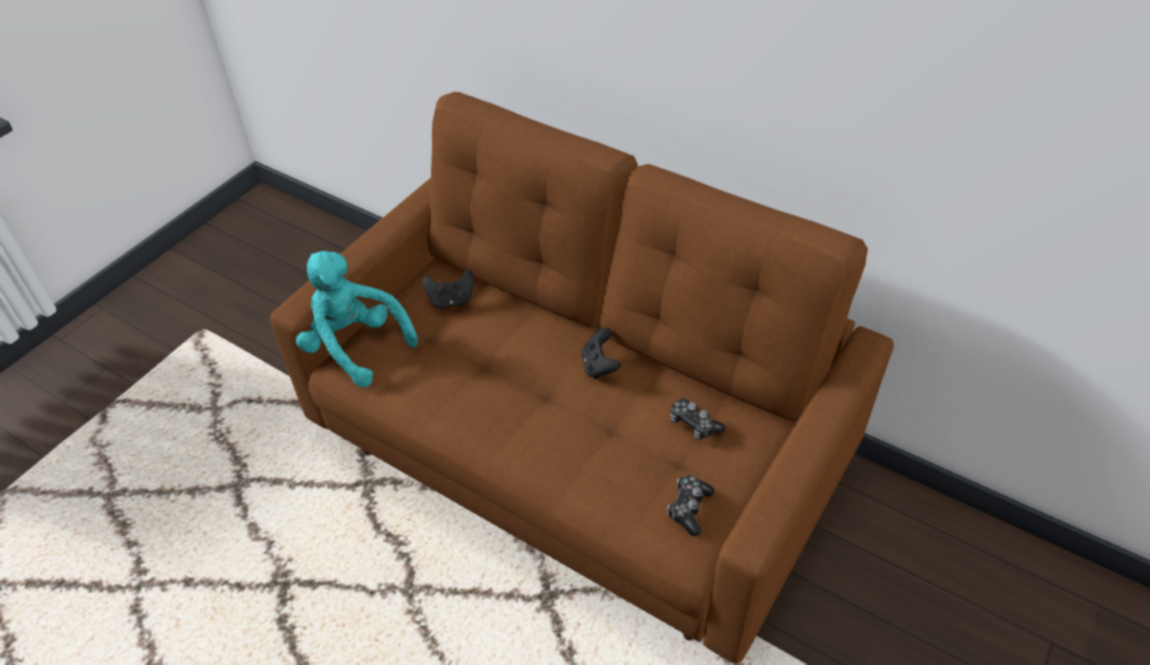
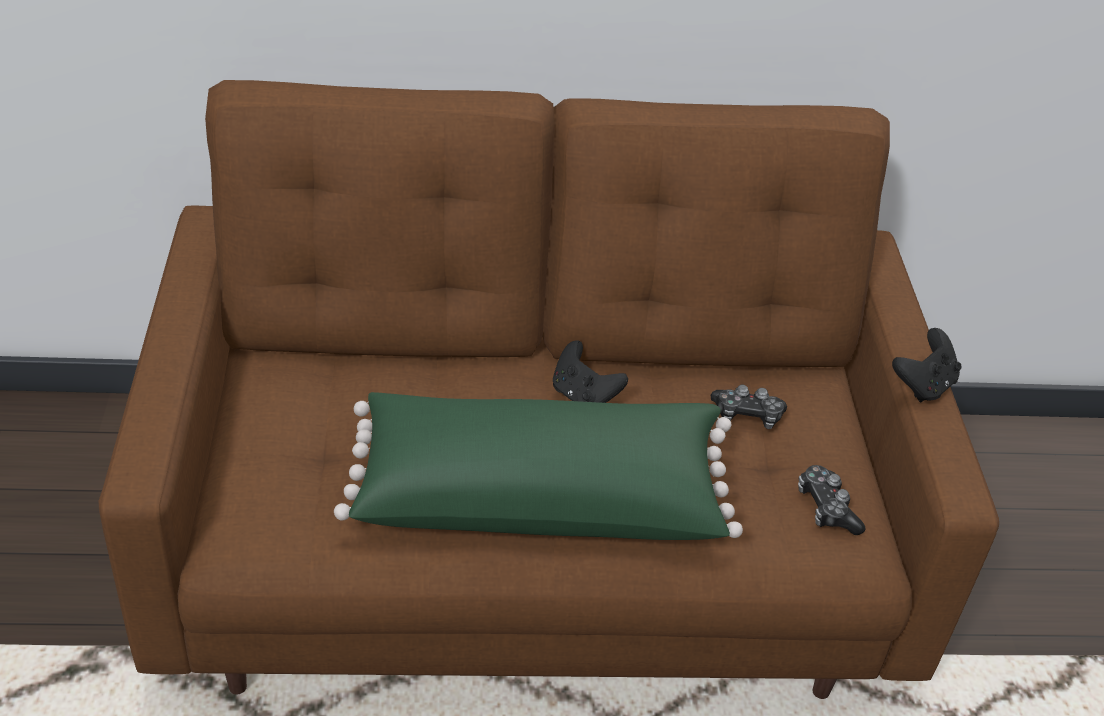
camera: 40 degrees left, 5 degrees down
(355, 346) = (228, 510): turquoise plush toy -> none
(451, 301) = (317, 395): black game controller -> black game controller (922, 385)
(519, 414) = (538, 495): none -> green pillow

